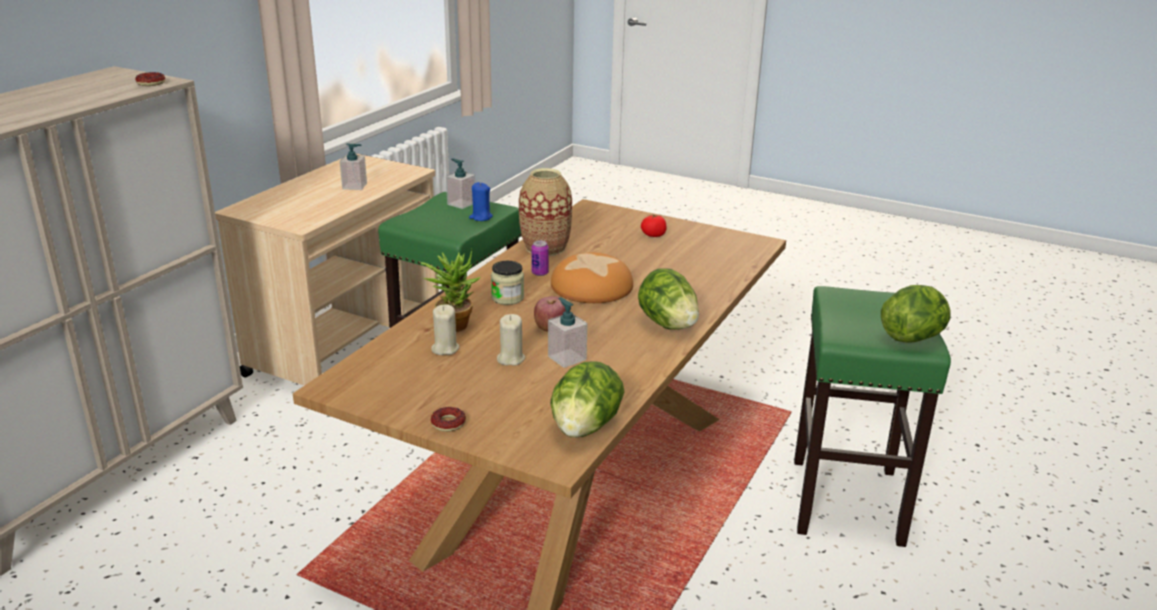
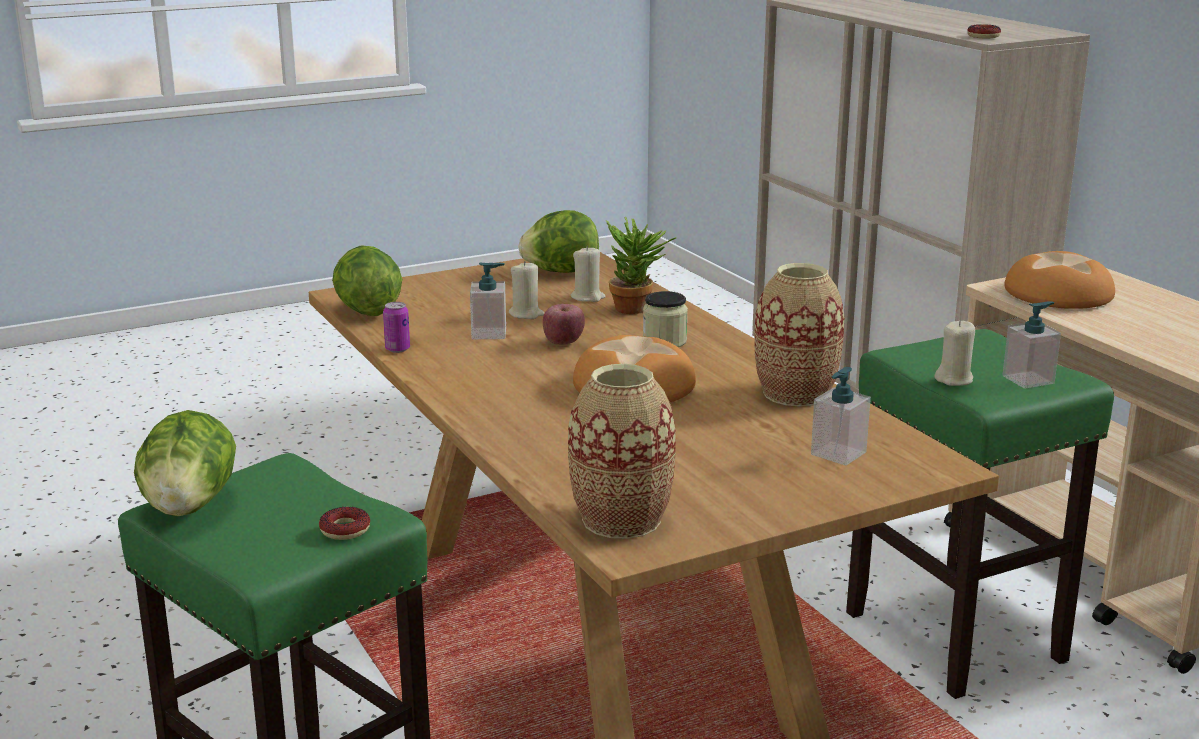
camera: 125 degrees right, 5 degrees down
(301, 211) = (1057, 293): none -> bread
(355, 186) = (1154, 331): soap dispenser -> soap dispenser (838, 453)
(448, 423) = (459, 276): donut -> donut (345, 530)
(481, 217) = (954, 379): blue candle -> beige candle
(540, 273) = (713, 371): can -> can (397, 349)
(653, 235) = (762, 474): tomato -> none
(668, 324) = (478, 393): lettuce -> lettuce (561, 272)
(740, 249) = (621, 520): none -> vase

